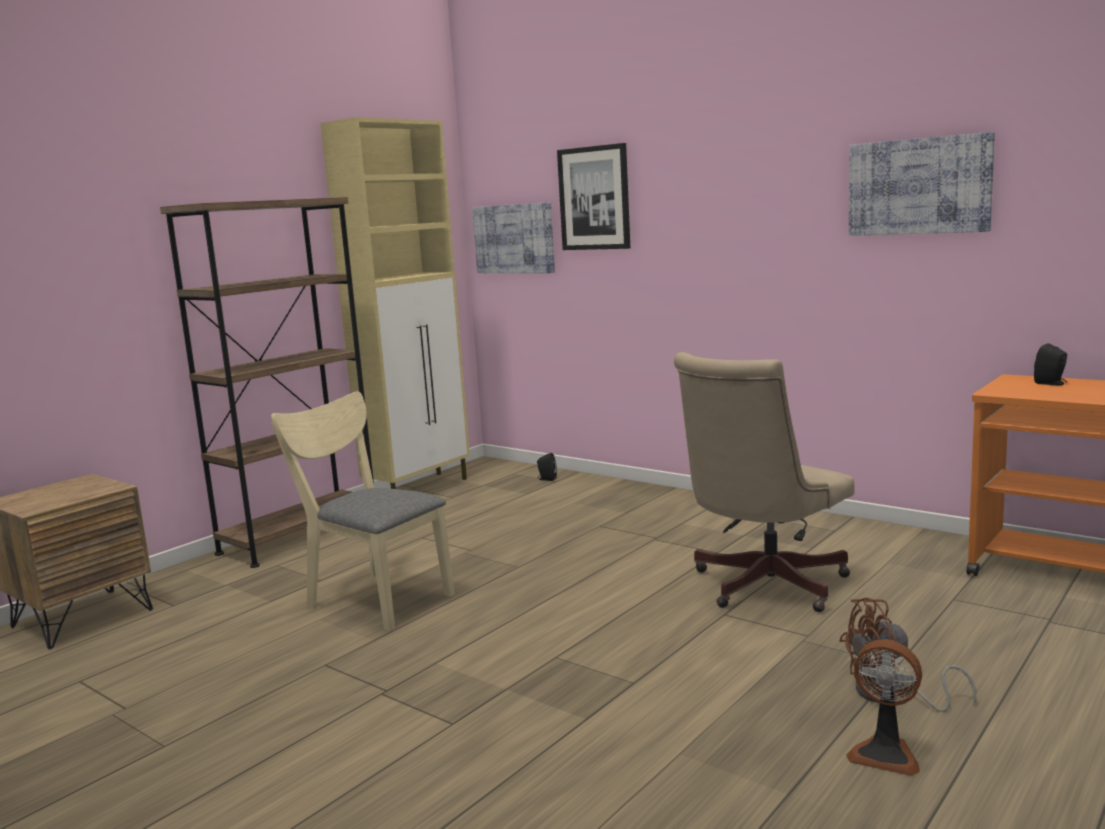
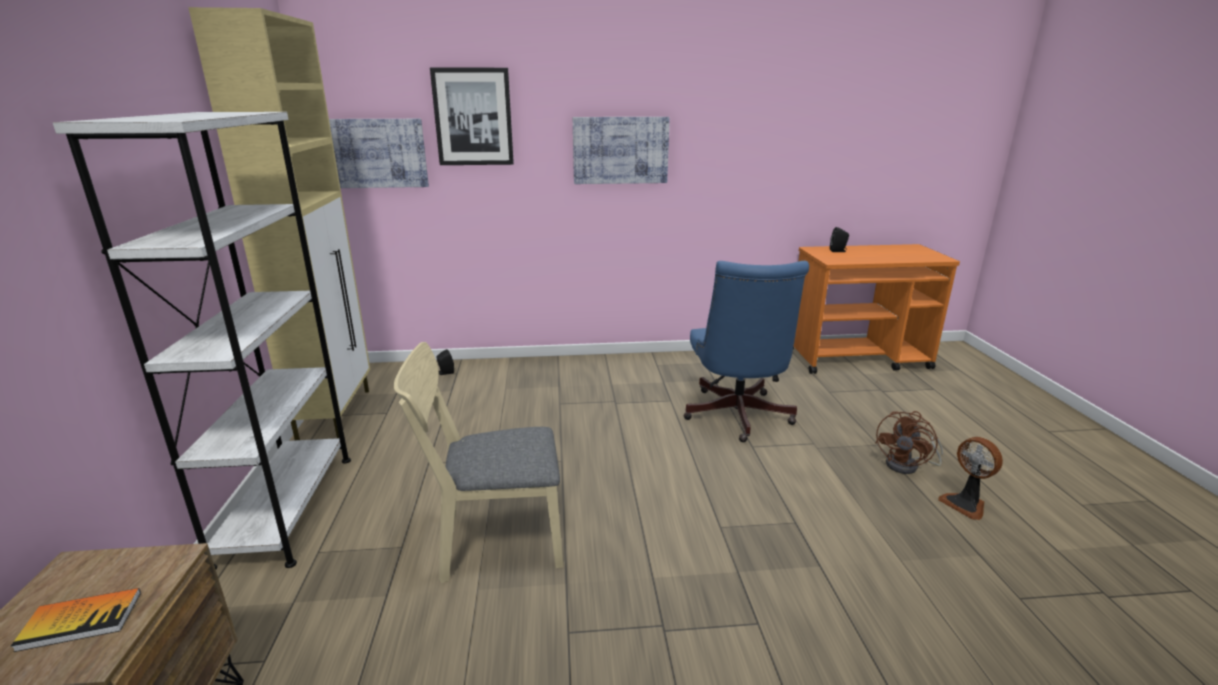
camera: 45 degrees left, 10 degrees up
(52, 497) = (80, 620): none -> book
(300, 536) = (287, 508): brown bookcase -> white bookcase
(762, 587) = (737, 417): beige office chair -> blue office chair
(885, 754) = (965, 504): fan -> fan turned 75 degrees clockwise
(918, 186) = (754, 123): picture -> picture (620, 150)

